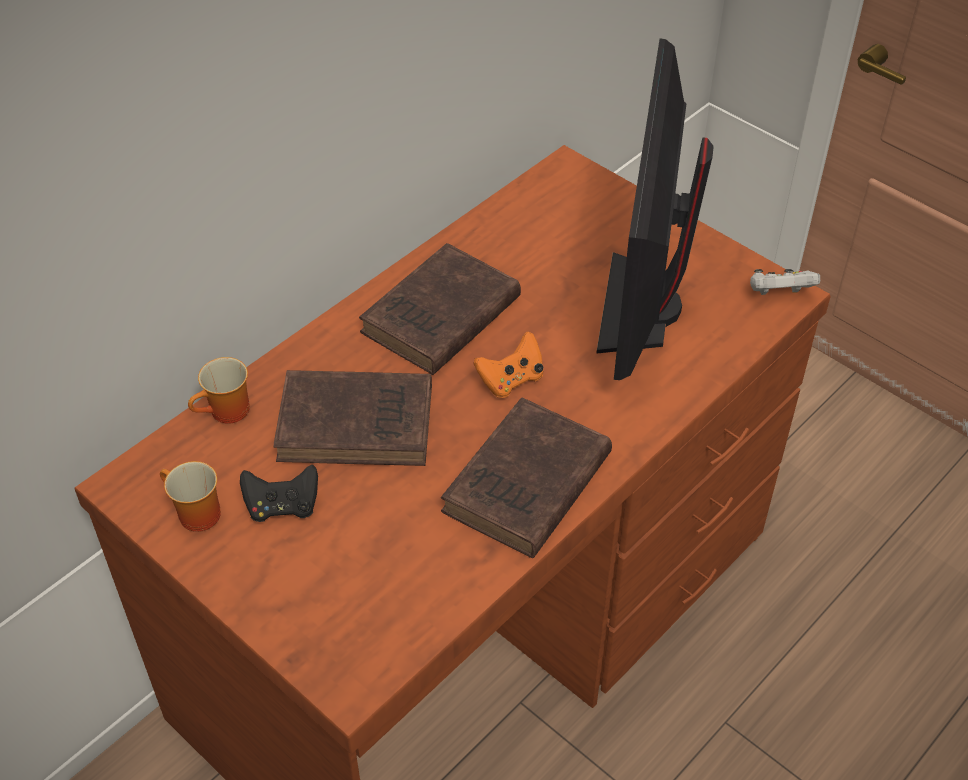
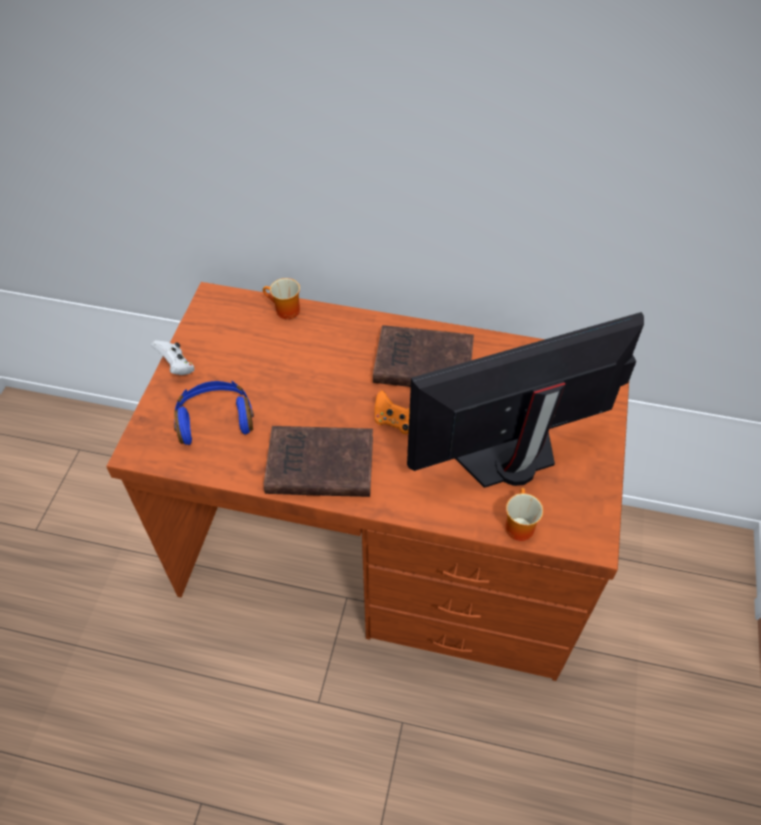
camera: 60 degrees right, 5 degrees up
(193, 515) = (209, 333): mug -> mug (517, 525)
(282, 507) = (236, 365): black game controller -> none
(360, 424) = (314, 369): brown book -> none
(362, 567) = (215, 419): none -> blue headphones
(778, 294) = (588, 536): white game controller -> white game controller (176, 366)

